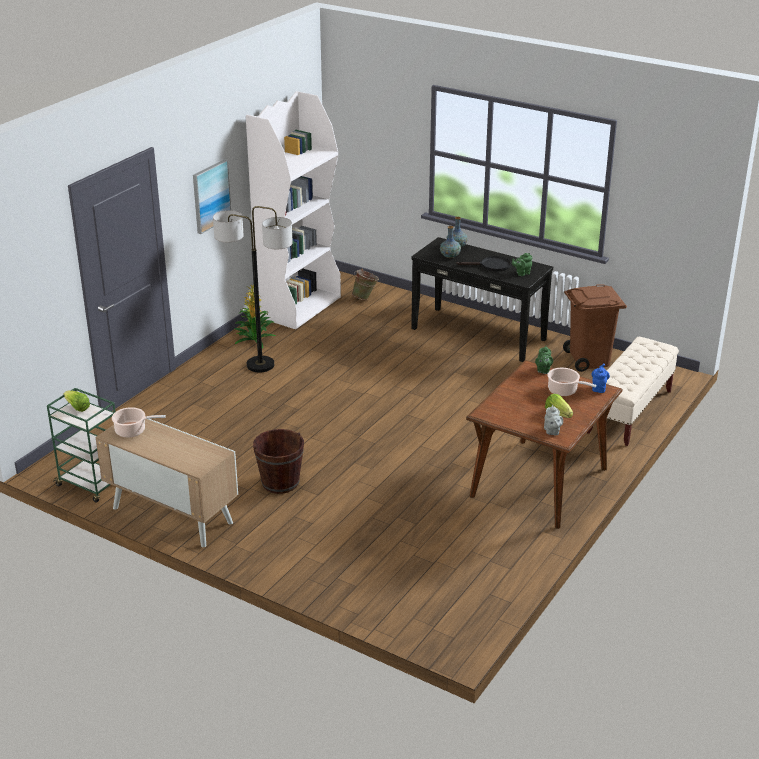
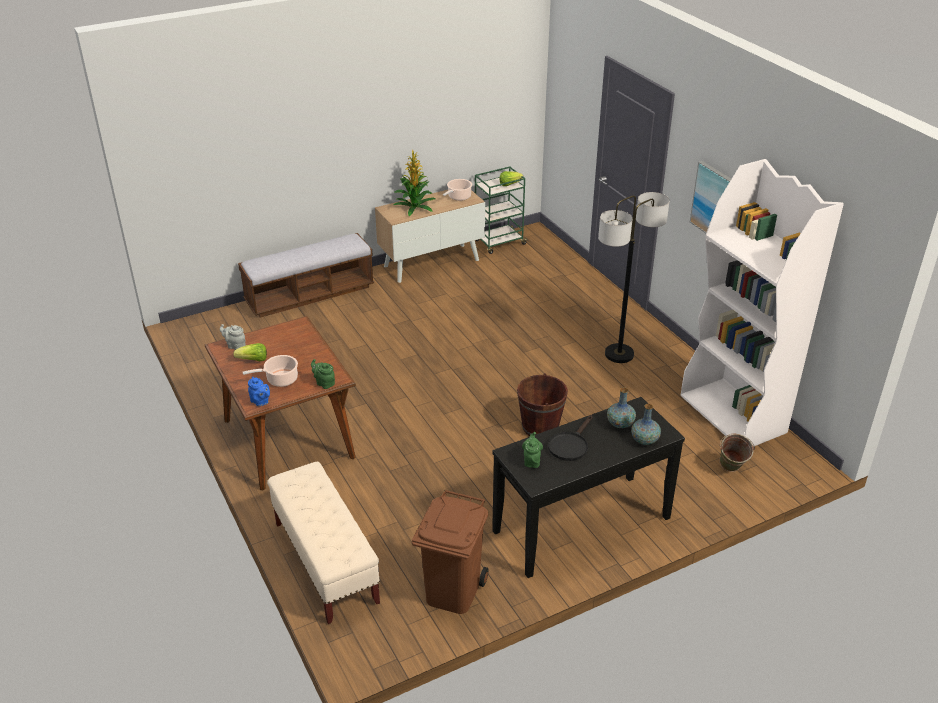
camera: 120 degrees right, 5 degrees up
(255, 339) = (674, 365): potted plant -> potted plant (415, 207)
(280, 482) = (425, 313): brown bucket -> brown bucket (540, 427)
(309, 576) = (310, 294): none -> bench

